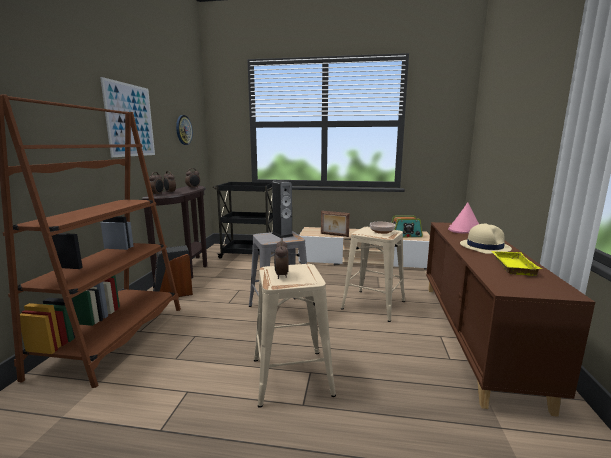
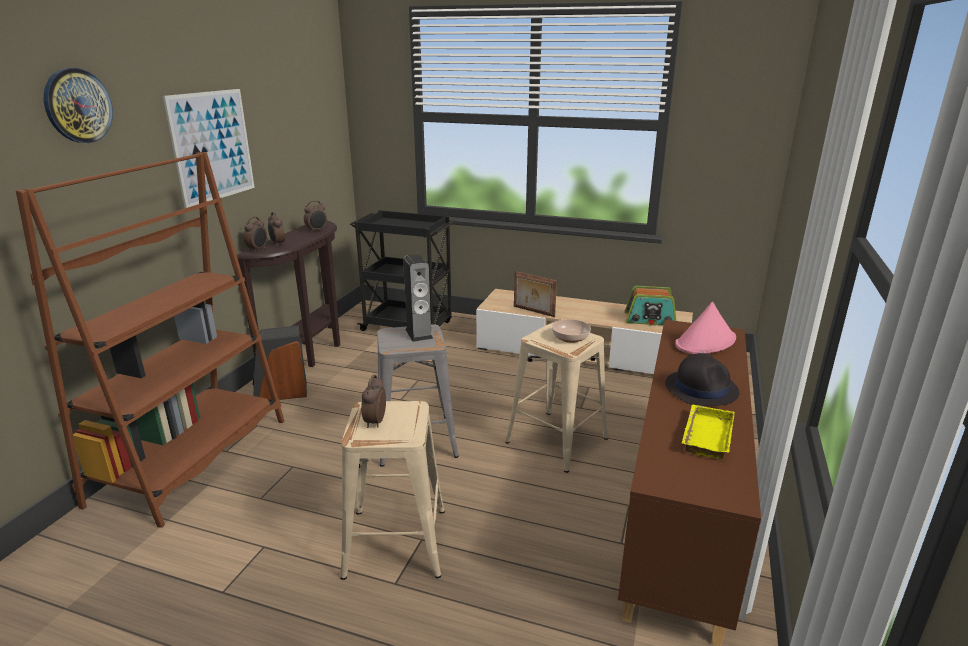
camera: 10 degrees right, 10 degrees up
(183, 130) = (304, 134): wall clock -> wall clock (77, 106)
(484, 247) = (701, 388): beige hat -> black hat

